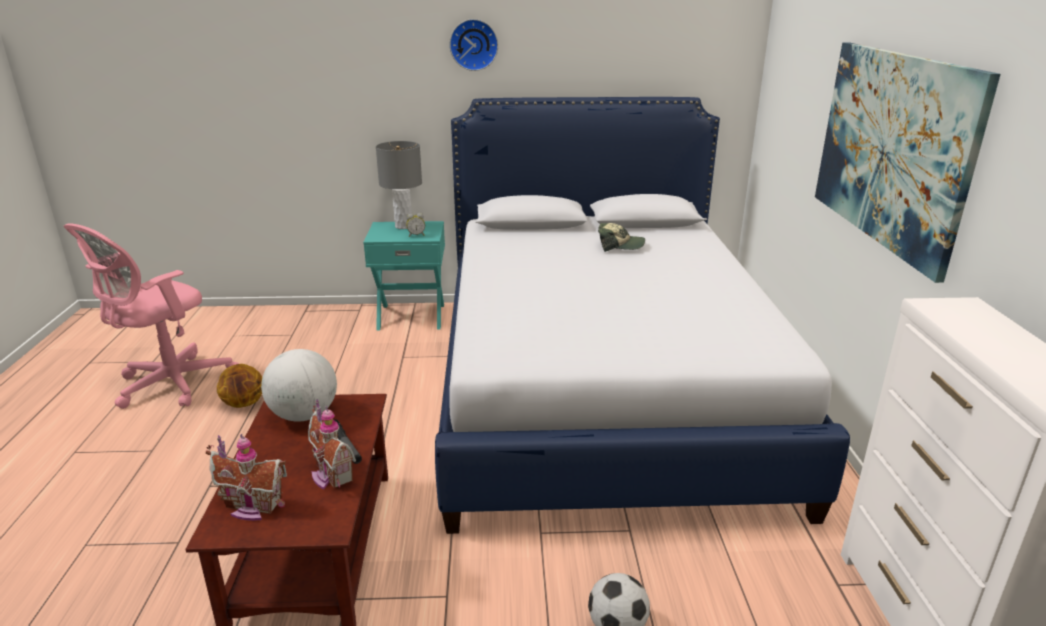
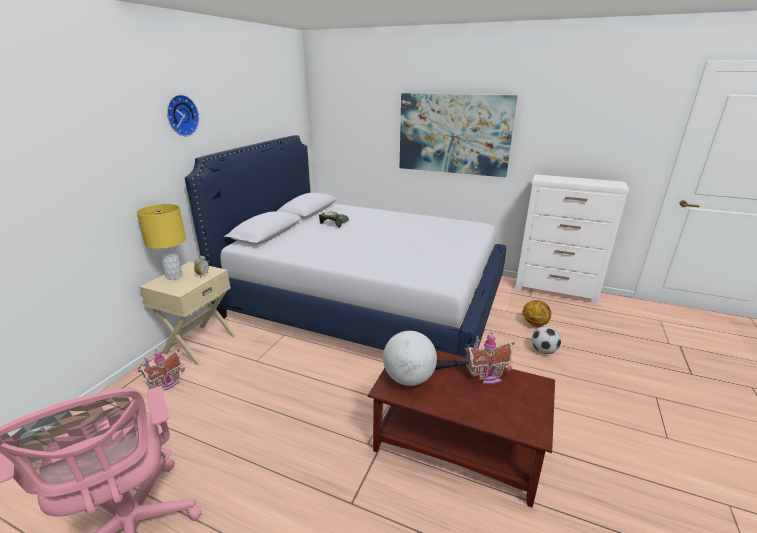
camera: 65 degrees left, 0 degrees up
(244, 404) = (238, 466): basketball -> basketball (534, 324)
(252, 507) = (513, 414): toy house -> toy house (167, 383)
(403, 226) = (174, 276): grey table lamp -> yellow table lamp
(411, 316) = (199, 344): turquoise nightstand -> beige nightstand

